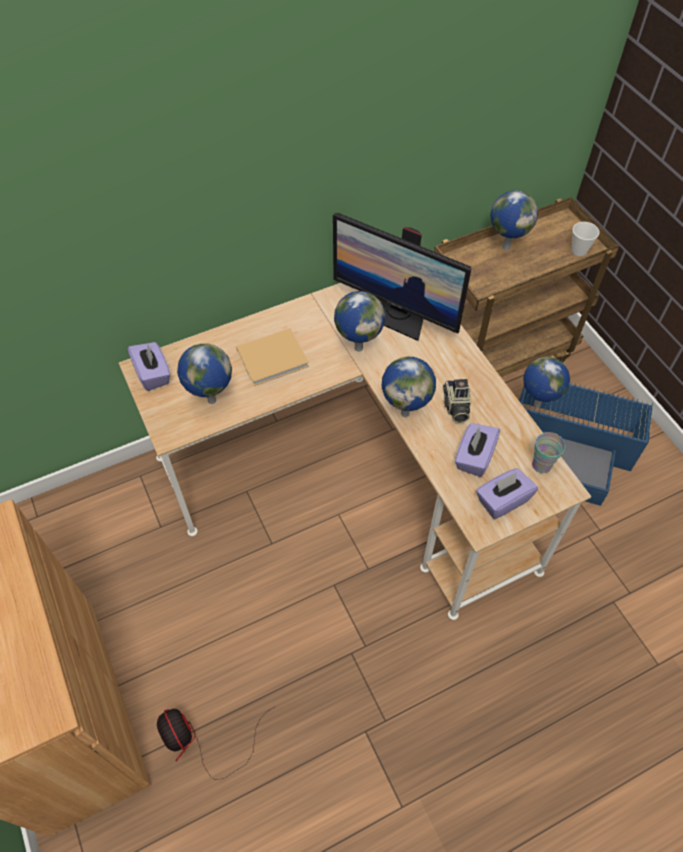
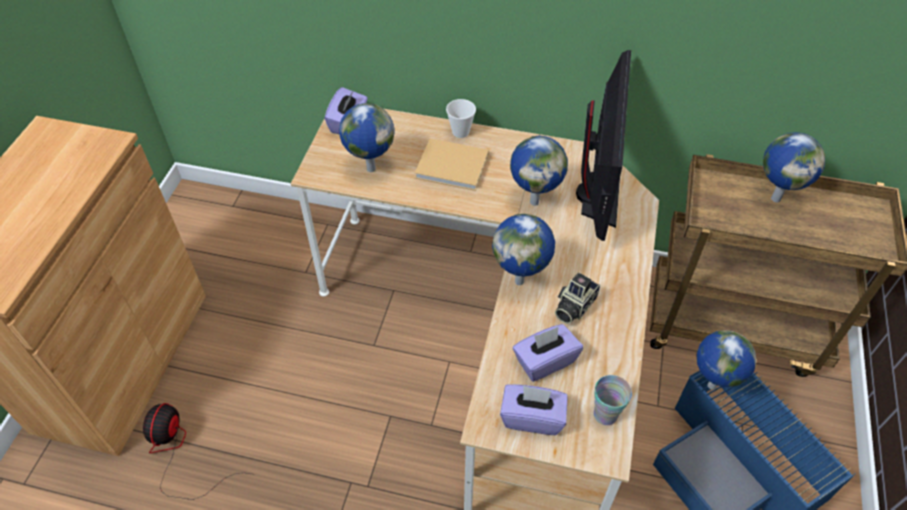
camera: 40 degrees right, 5 degrees down
(396, 316) = (597, 196): monitor -> monitor turned 150 degrees counterclockwise
(579, 251) = (859, 246): cup -> cup (460, 132)

